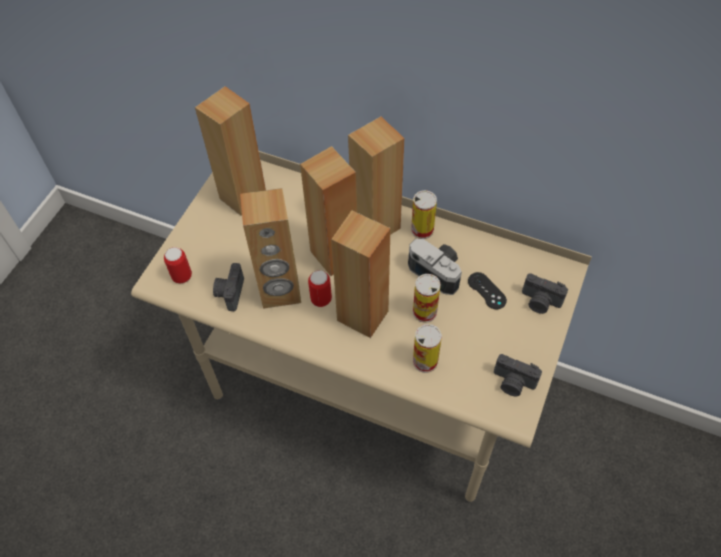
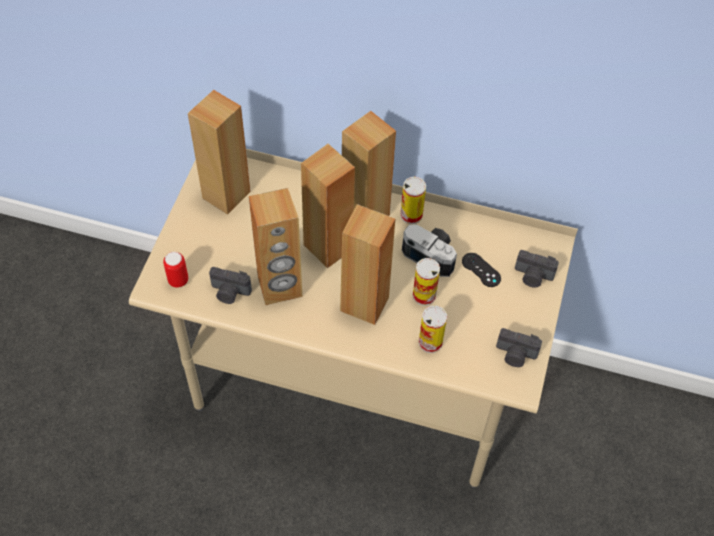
camera: 10 degrees left, 0 degrees up
(229, 293) = (229, 293): camera -> camera turned 75 degrees counterclockwise
(321, 299) = (321, 291): can -> none

